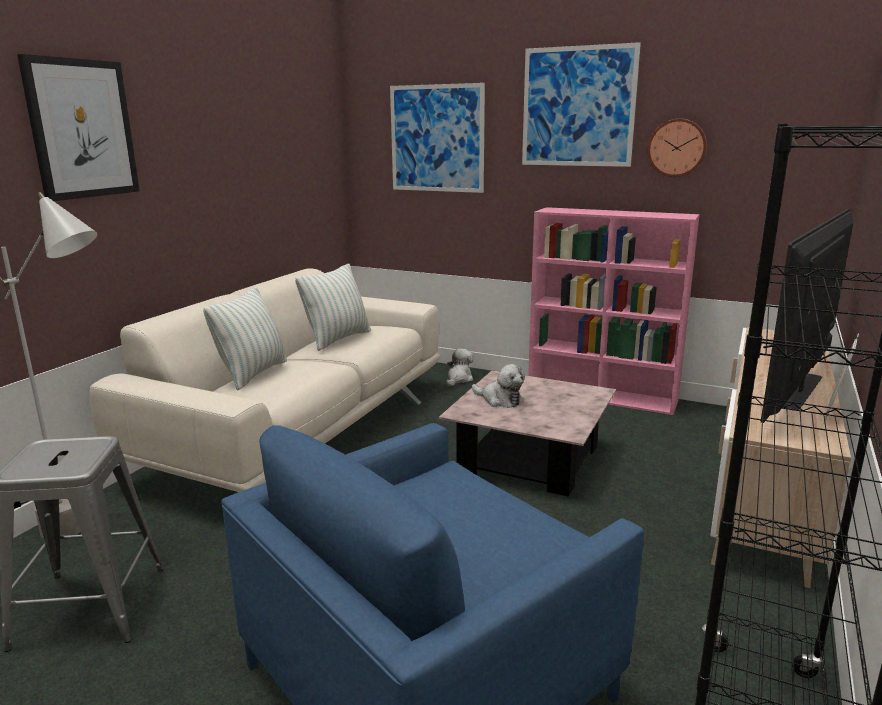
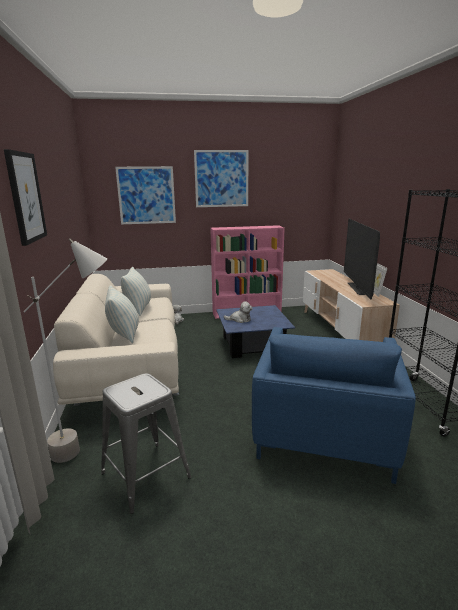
camera: 35 degrees left, 0 degrees up
(529, 459) = (252, 344): pink coffee table -> blue coffee table
(677, 148) = (267, 197): wall clock -> none

